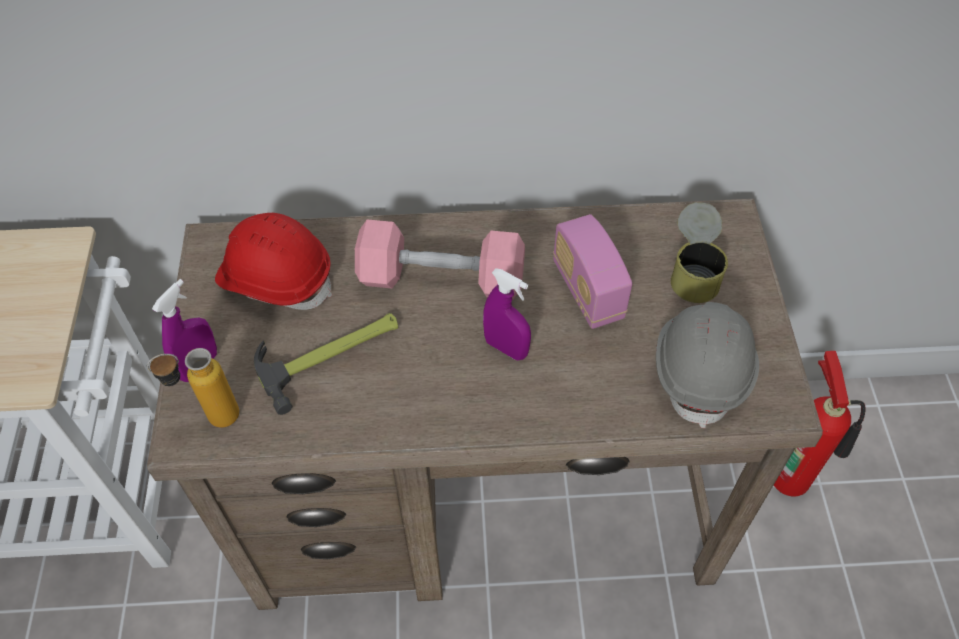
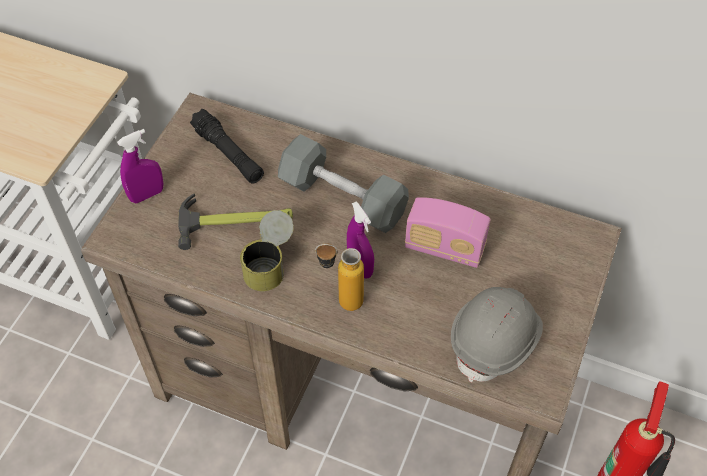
camera: 25 degrees right, 0 degrees up
(211, 419) = (135, 234): bottle -> bottle (340, 301)
(276, 278) = (228, 154): red hard hat -> black flashlight
(441, 278) = (342, 198): pink dumbbell -> grey dumbbell
(587, 291) = (444, 248): radio -> radio turned 75 degrees counterclockwise
(694, 271) = (536, 265): can -> can (270, 264)

